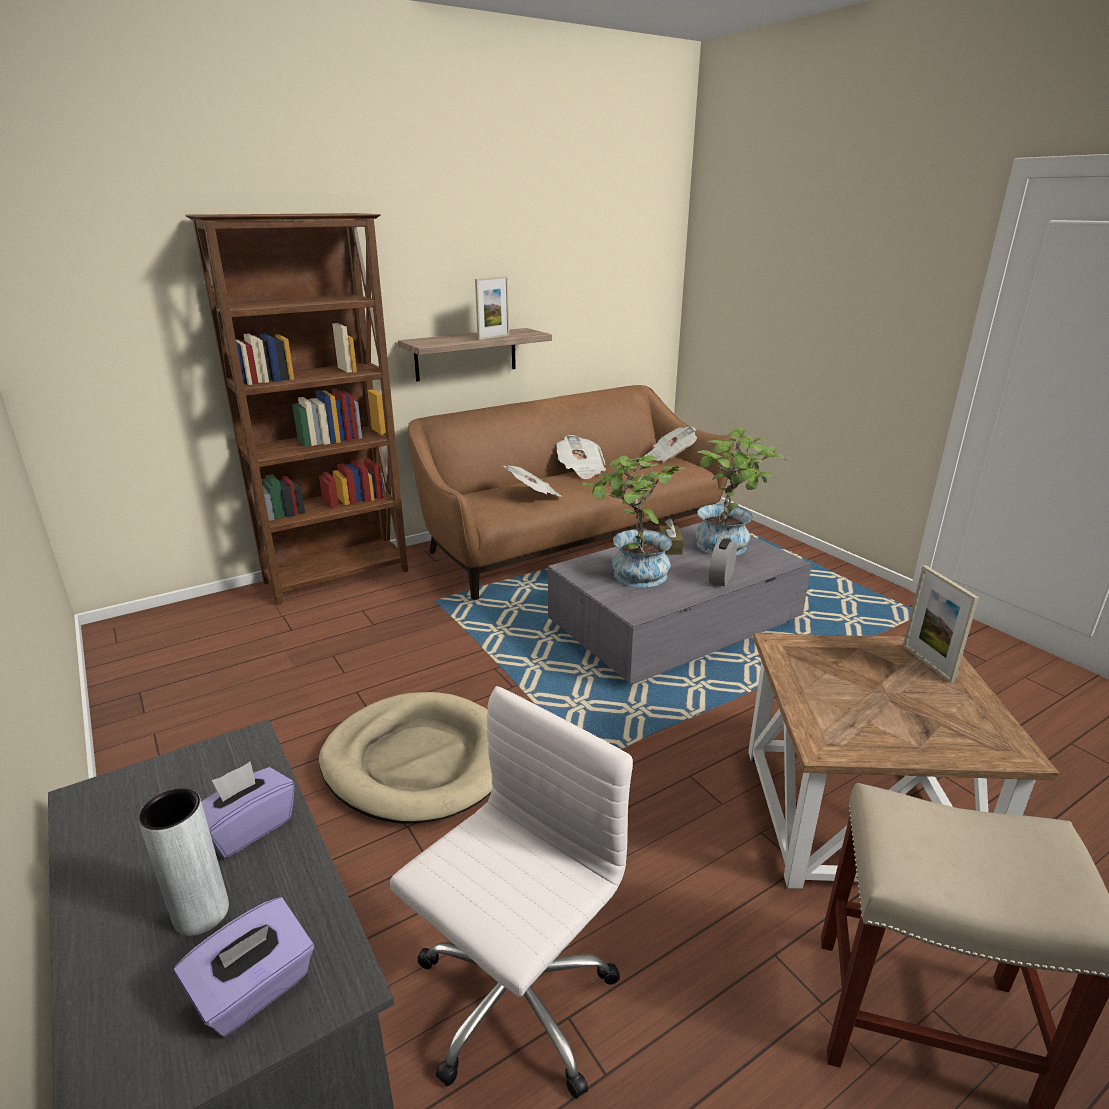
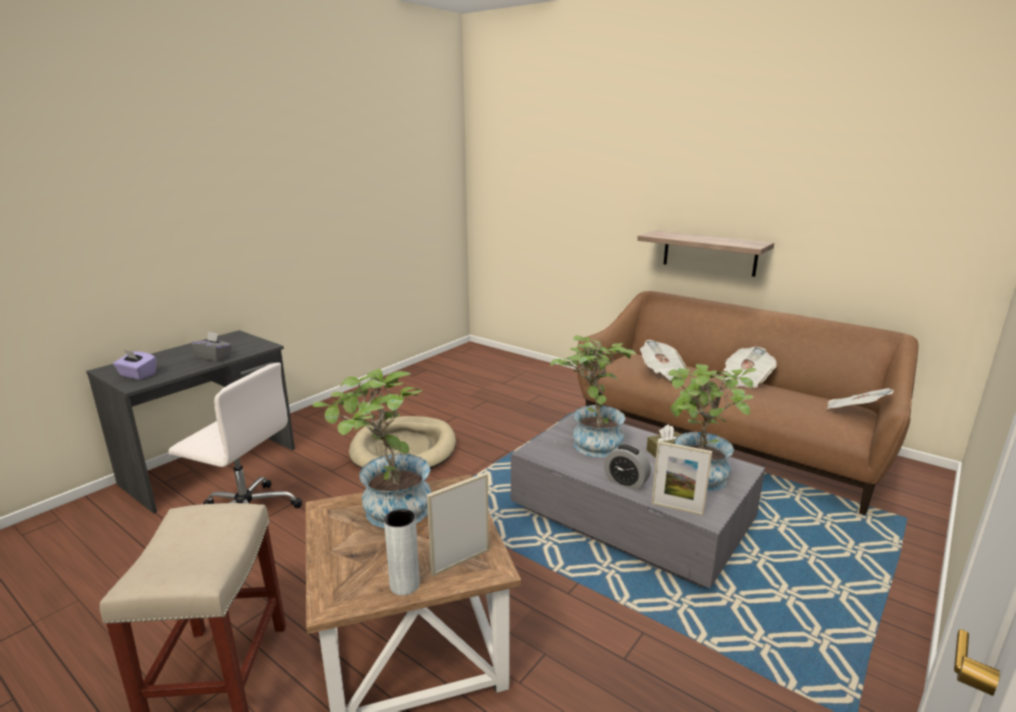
camera: 70 degrees right, 5 degrees down
(201, 913) = (173, 361): grey vase -> grey vase (404, 585)
(248, 827) = (214, 357): purple tissue box -> grey tissue box
(338, 577) = (571, 378): brown bookcase -> none
(493, 337) = (710, 241): picture frame -> picture frame (677, 509)
(721, 578) = (625, 482): alarm clock -> alarm clock turned 150 degrees counterclockwise
(832, 698) = (386, 510): none -> potted plant

